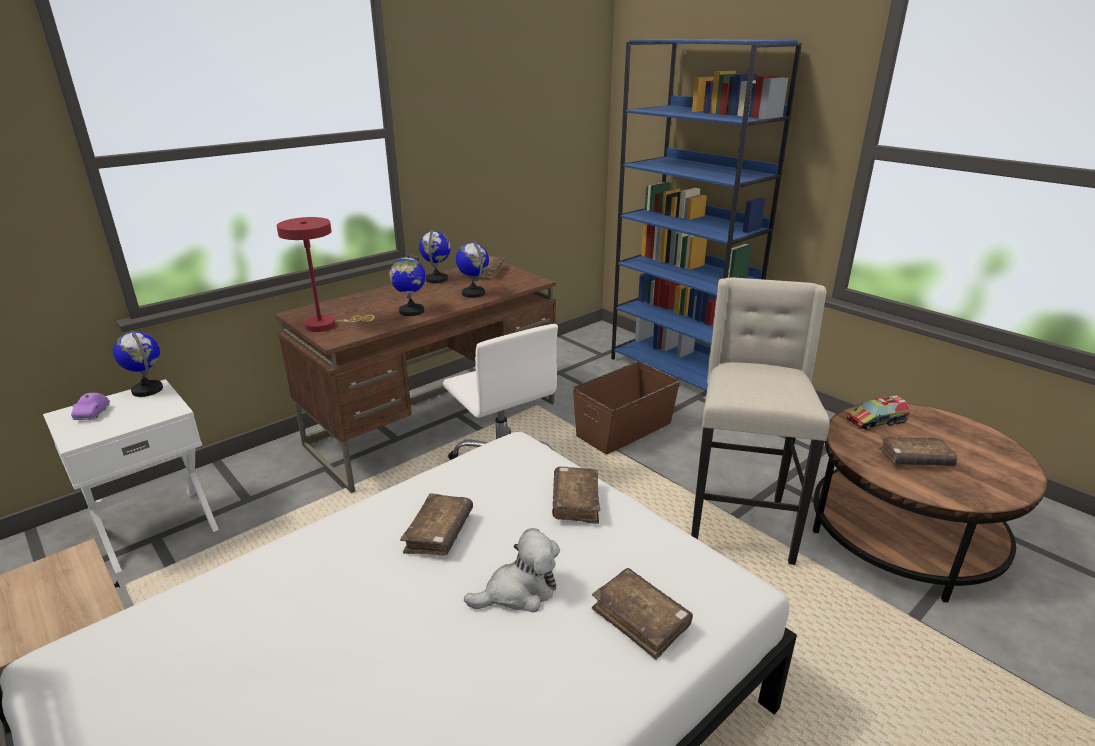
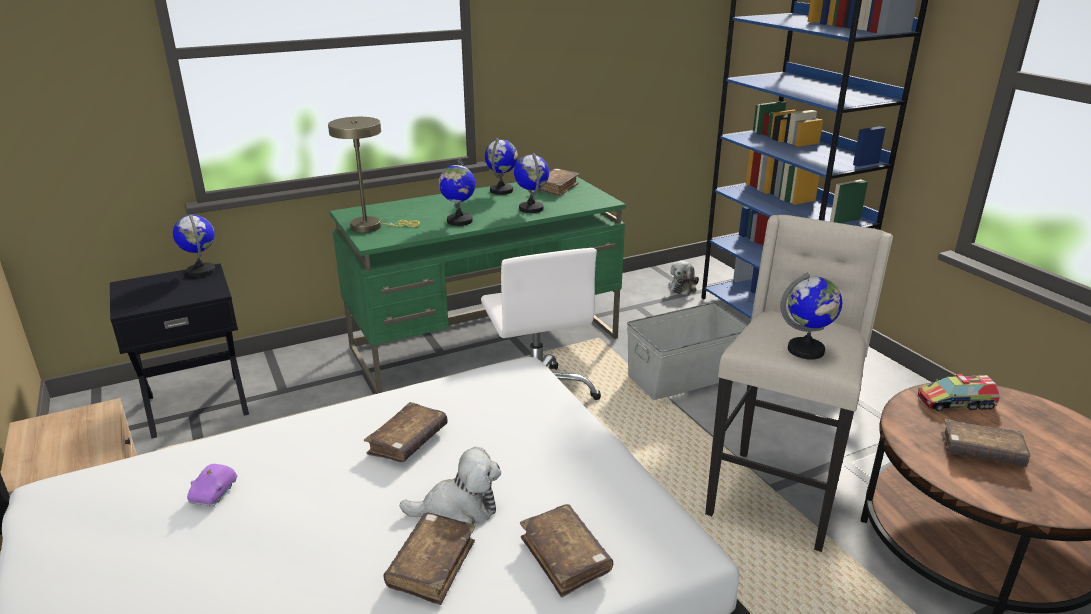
camera: 15 degrees right, 0 degrees up
(93, 413) = (149, 287): purple toy car -> purple toy car (215, 493)
(156, 527) = (197, 403): white nightstand -> black nightstand
(326, 325) = (372, 226): red table lamp -> beige table lamp
(436, 423) = (486, 342): brown desk -> green desk
(575, 502) = (555, 434): brown book -> brown book (432, 565)
(592, 351) = (683, 287): none -> plush toy
(623, 429) = (683, 376): brown storage box -> grey storage box
(774, 393) = (806, 350): none -> globe

